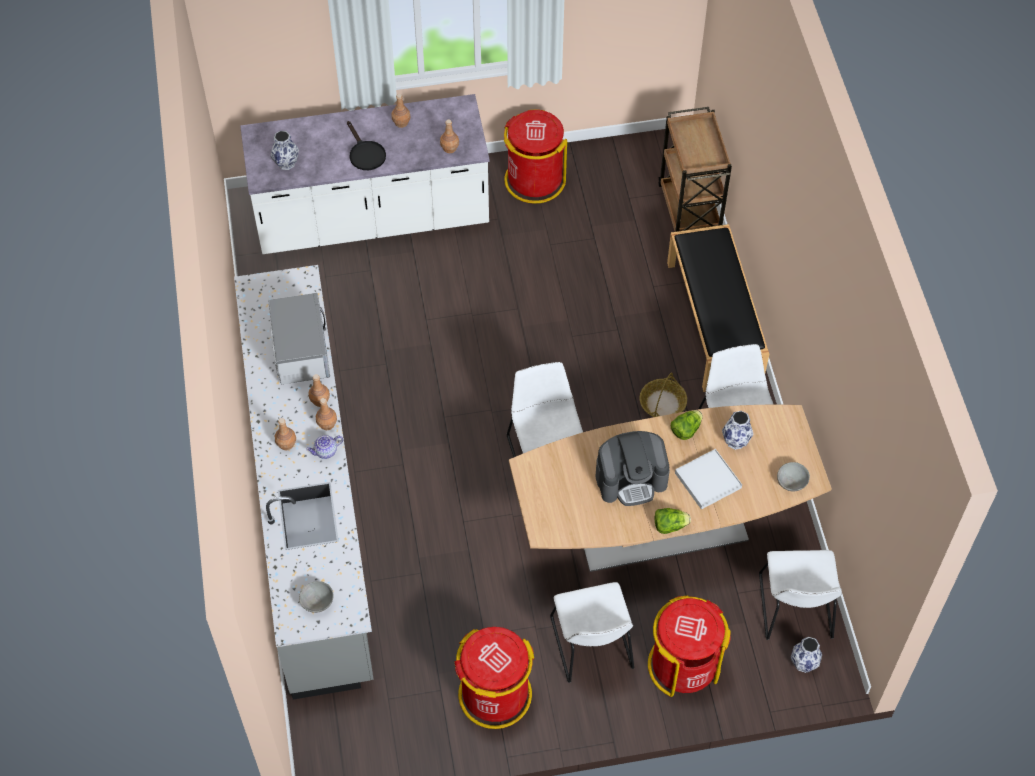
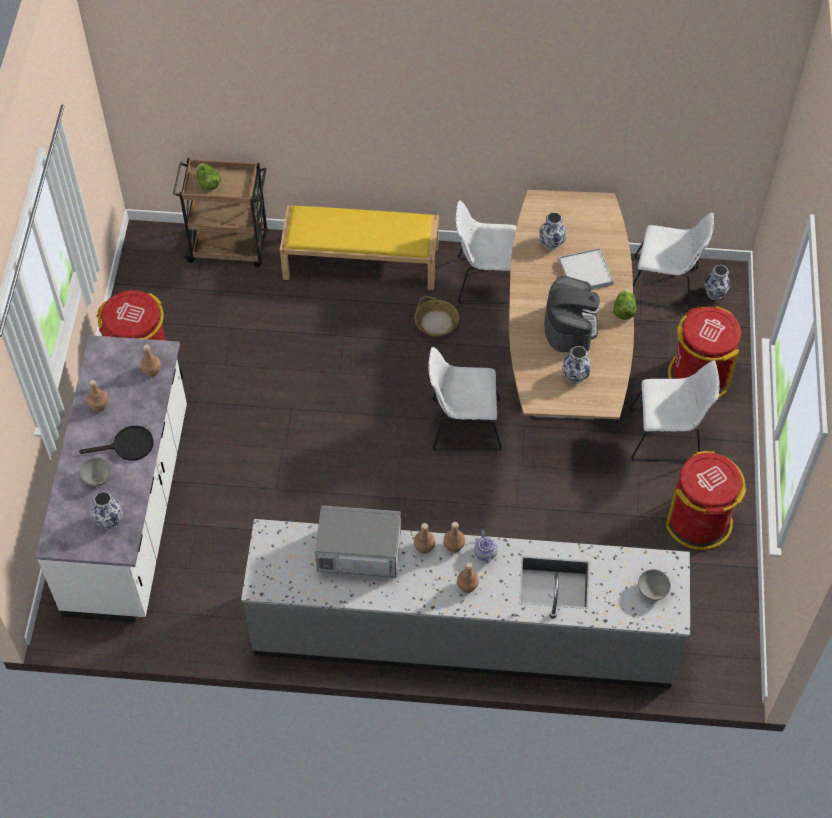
camera: 75 degrees left, 0 degrees up
(568, 496) = (575, 377): none -> vase
(686, 430) = (530, 274): lettuce -> lettuce (208, 183)
(715, 322) = (362, 262): black bench -> yellow bench
(792, 483) = (603, 217): grey bowl -> grey bowl (98, 477)

